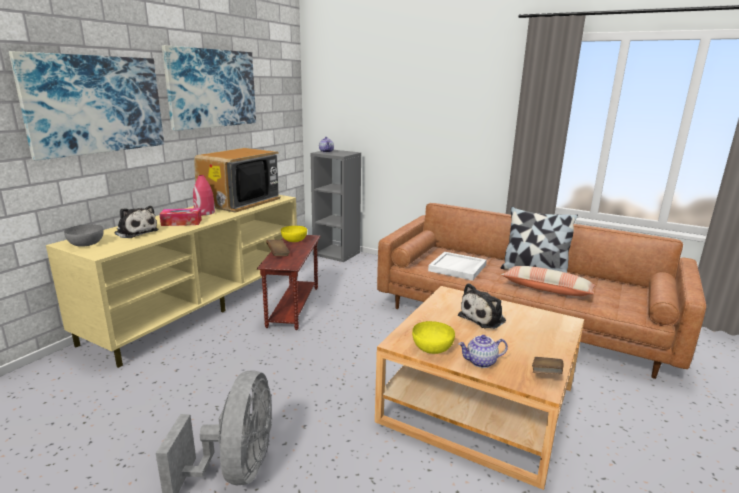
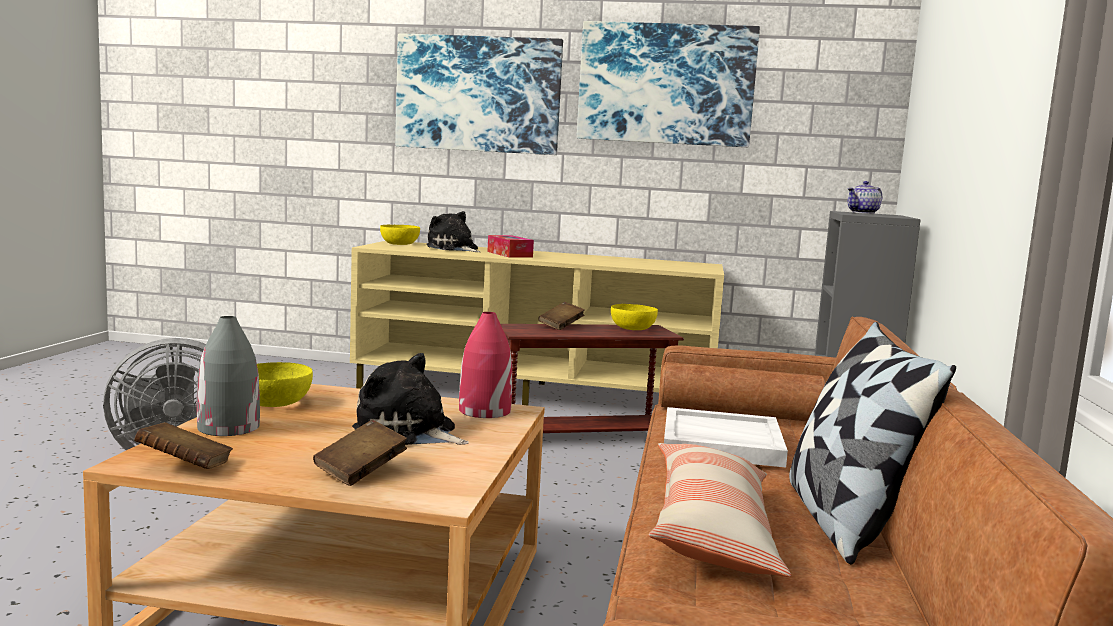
camera: 70 degrees right, 10 degrees down
(86, 244) = (400, 244): grey bowl -> yellow bowl
(135, 232) = (454, 249): plush toy -> plush toy turned 120 degrees clockwise
(204, 212) = (565, 257): red vase -> red vase (484, 411)
(240, 202) = (643, 262): television -> none
(481, 362) = (228, 427): teapot -> grey vase
(541, 333) = (360, 471): none -> brown book

